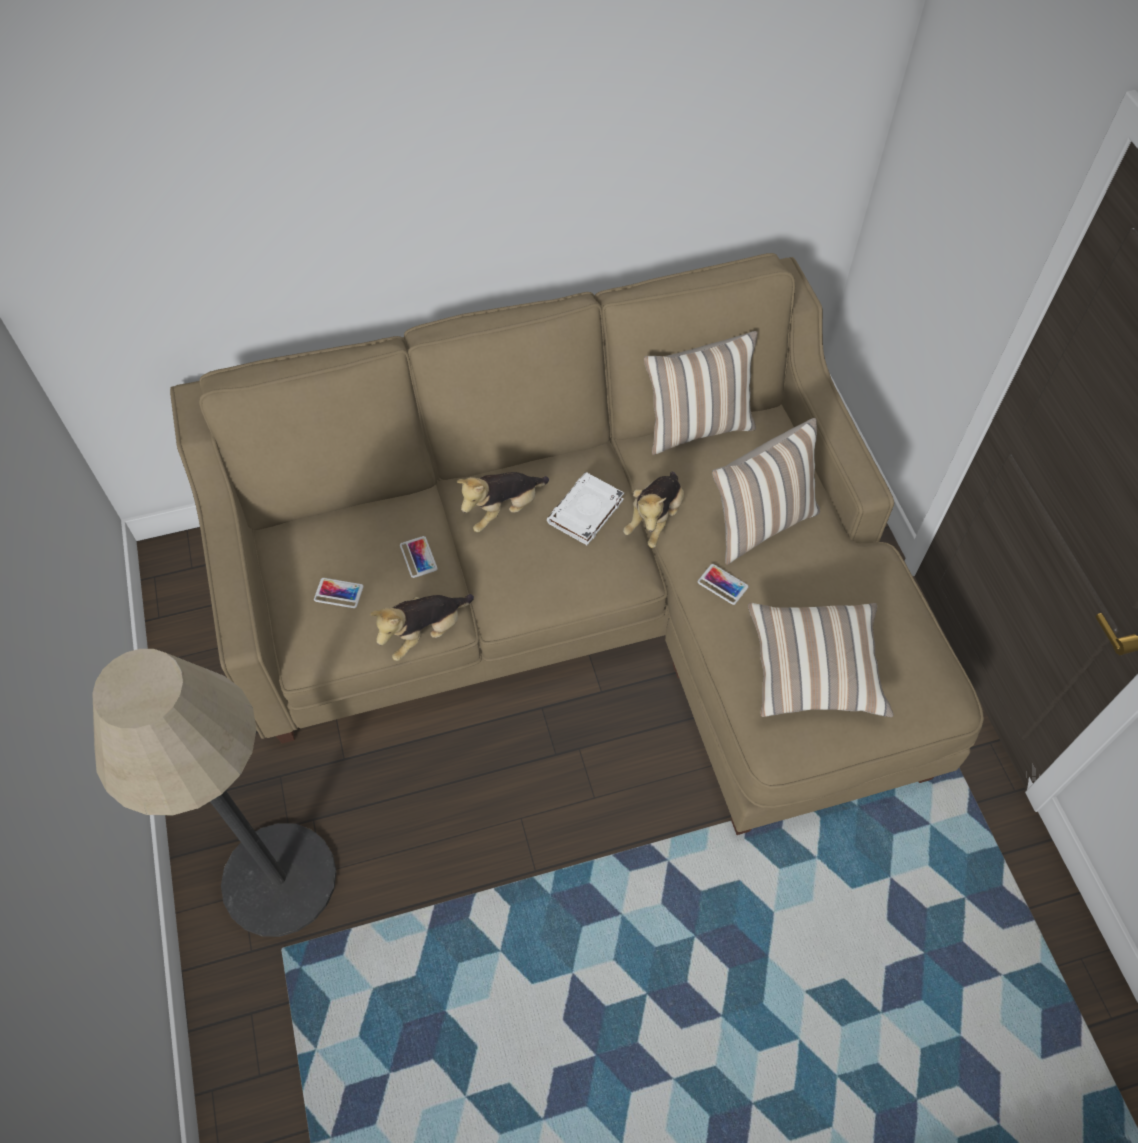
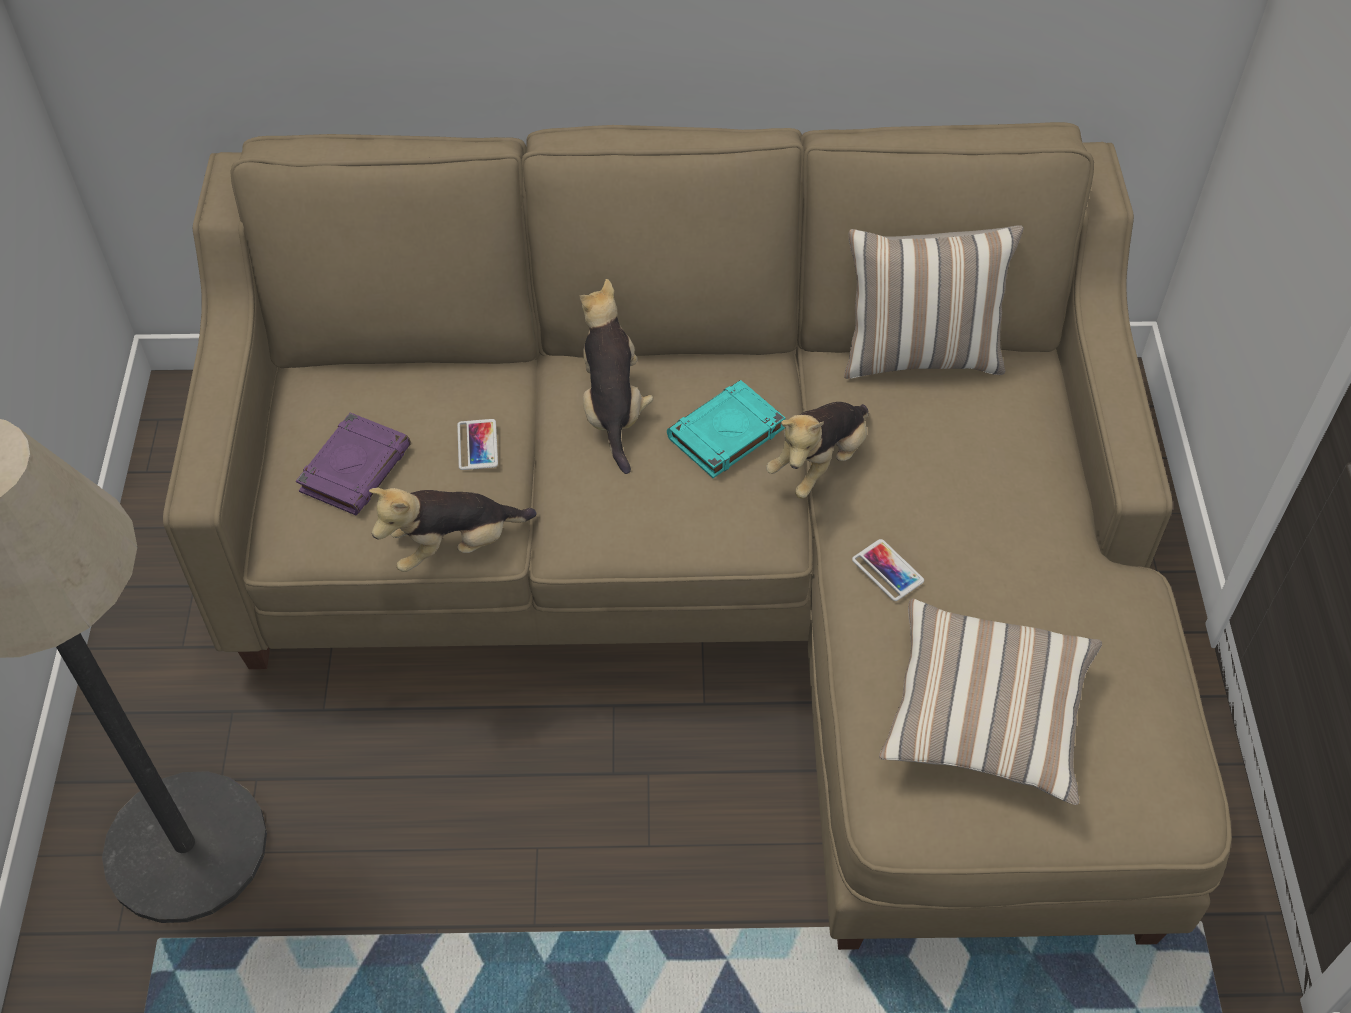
camera: 15 degrees right, 5 degrees down
(338, 593) = (355, 468): phone -> purple book
(503, 510) = (613, 408): plush toy -> plush toy turned 105 degrees clockwise
(585, 512) = (725, 434): white book -> turquoise book
(760, 523) = (969, 500): pillow -> none

